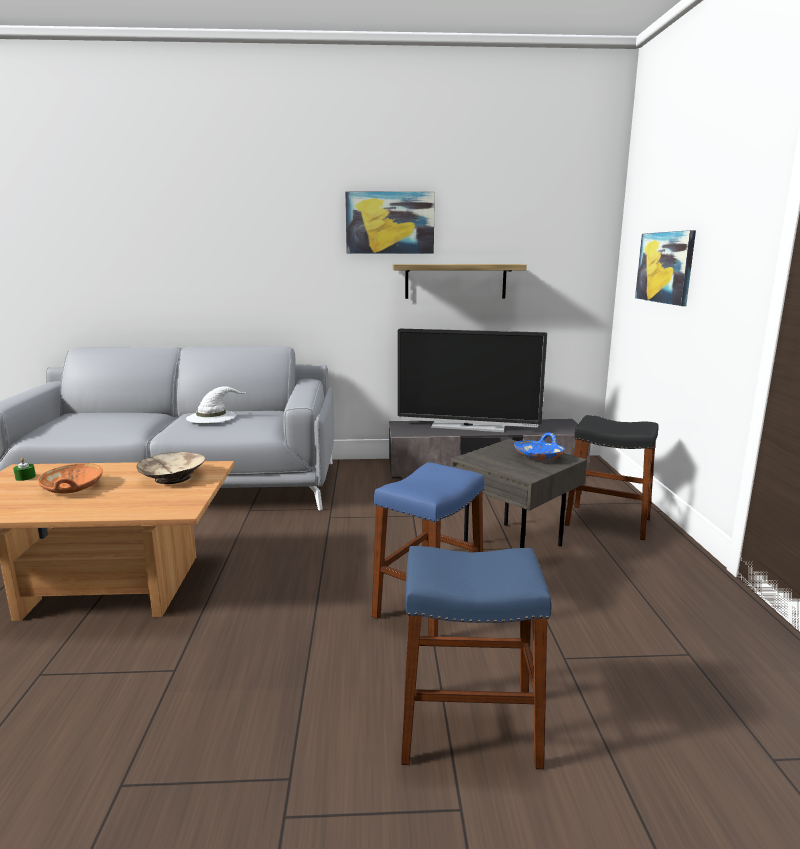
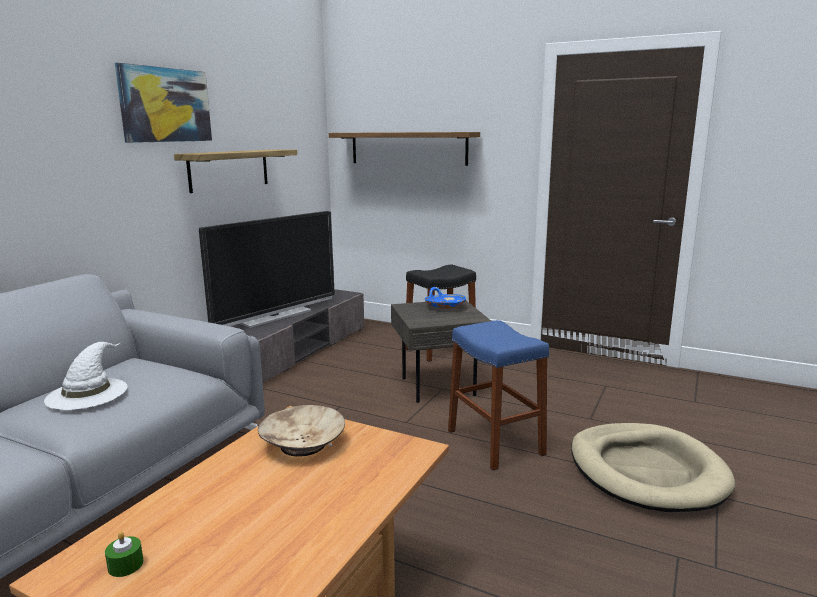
camera: 60 degrees left, 0 degrees up
(72, 488) = (246, 519): orange bowl -> none
(468, 728) = (646, 471): blue stool -> beige dog bed
(665, 267) = (408, 148): picture -> shelf

